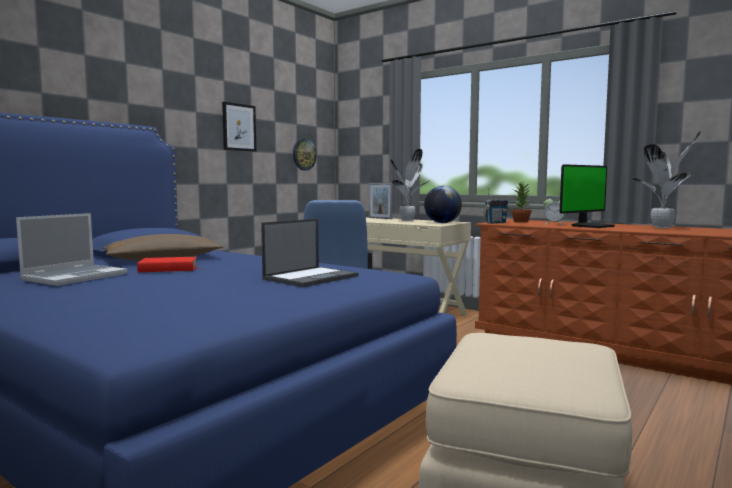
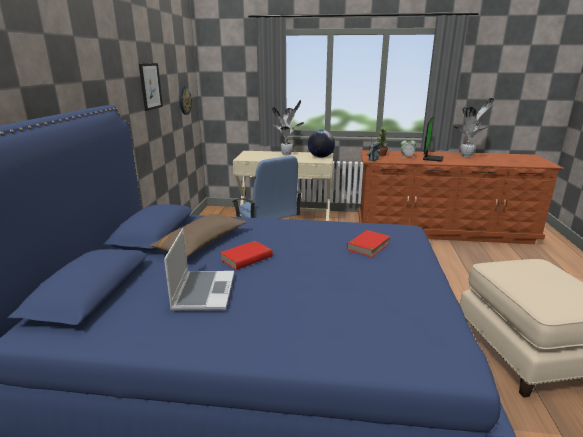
camera: 30 degrees left, 15 degrees up
(311, 277) = (368, 246): laptop -> red book
(380, 218) = (258, 152): picture frame -> none

